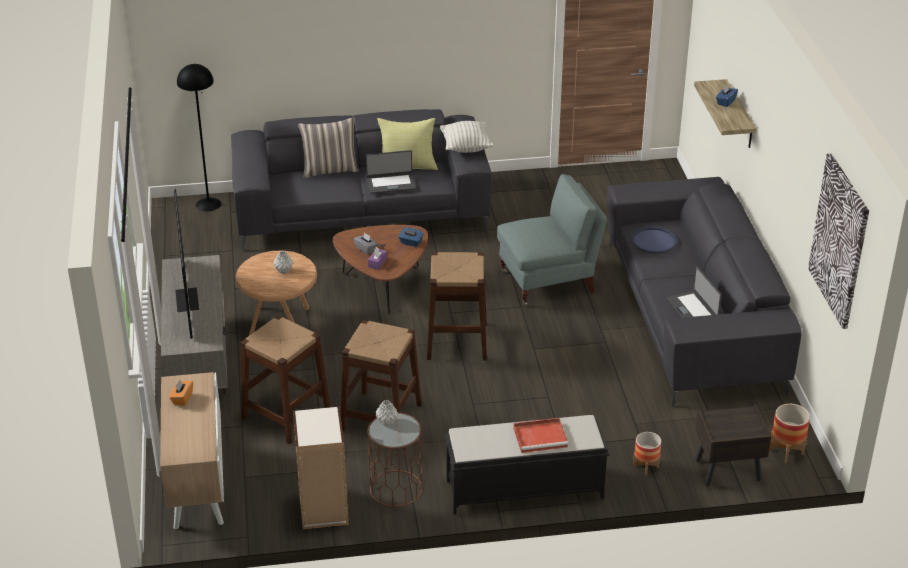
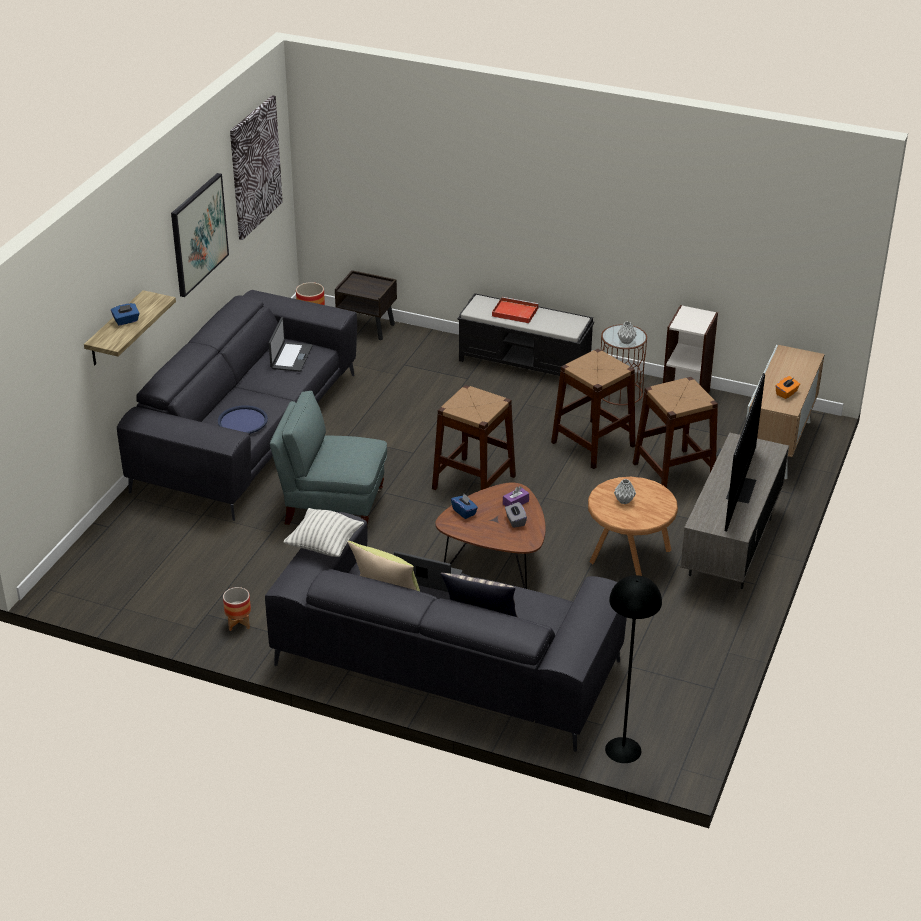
camera: 150 degrees left, 0 degrees up
(646, 466) = (421, 348): planter -> planter (238, 623)
(791, 182) = (198, 234): none -> picture

